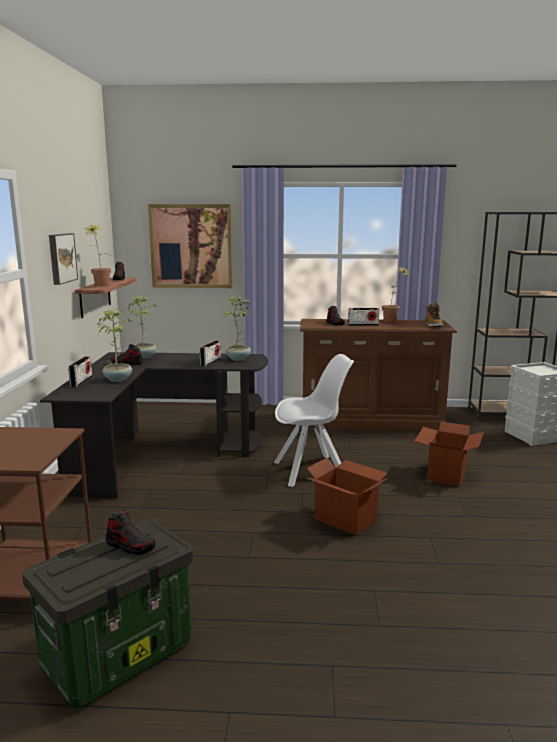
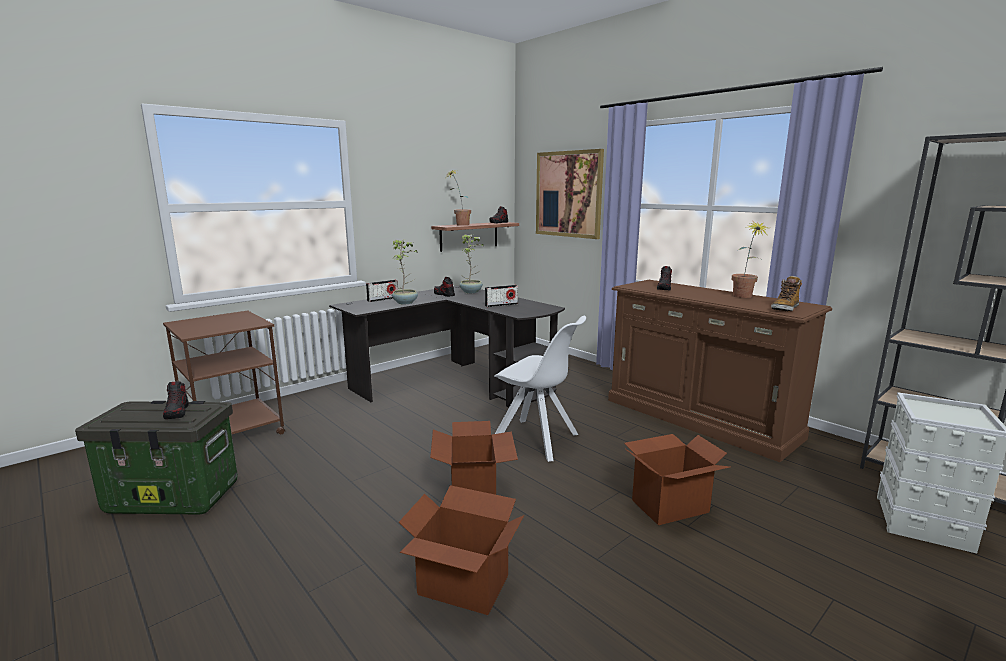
camera: 45 degrees right, 0 degrees up
(61, 258) = (412, 196): picture -> none
(239, 359) = (531, 307): potted plant -> none
(363, 325) = (692, 294): radio -> none
(444, 565) = (463, 586): none -> cardboard box

